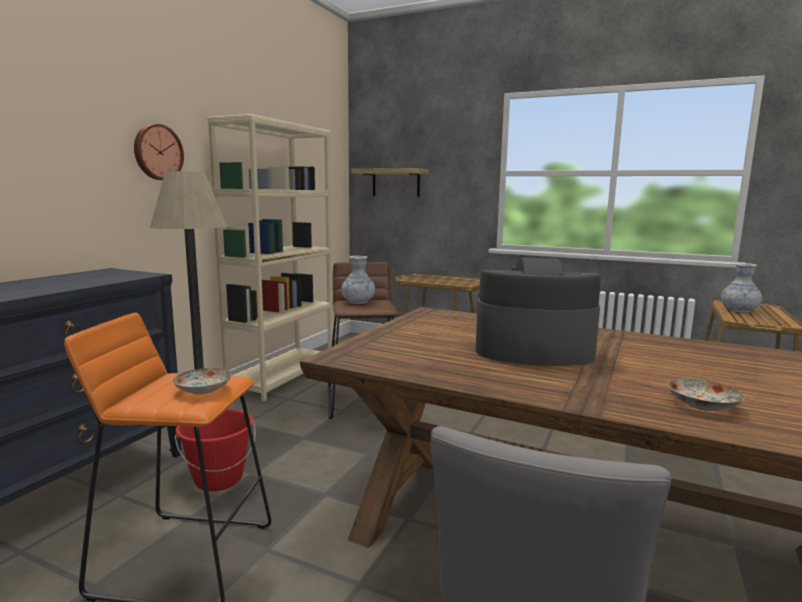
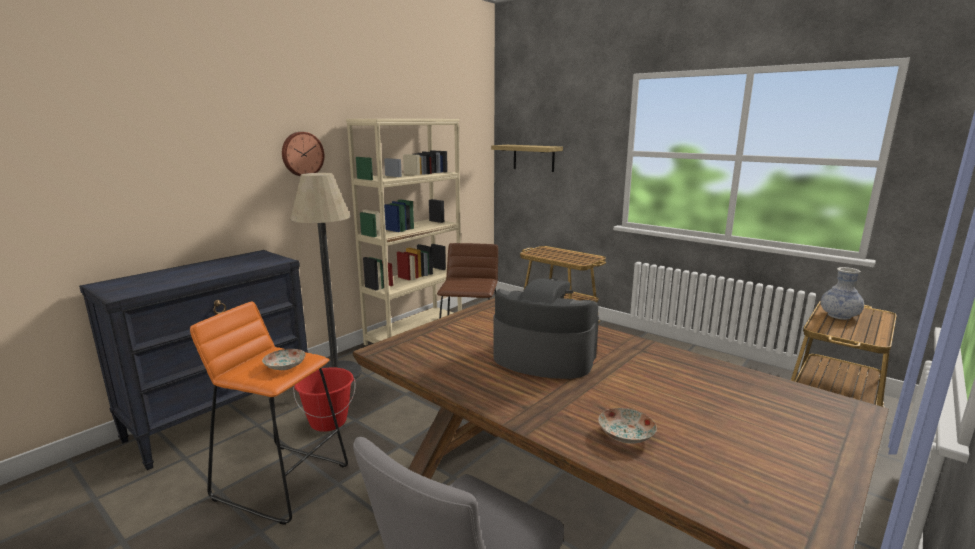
camera: 15 degrees right, 5 degrees up
(358, 302) = (464, 280): vase -> none

